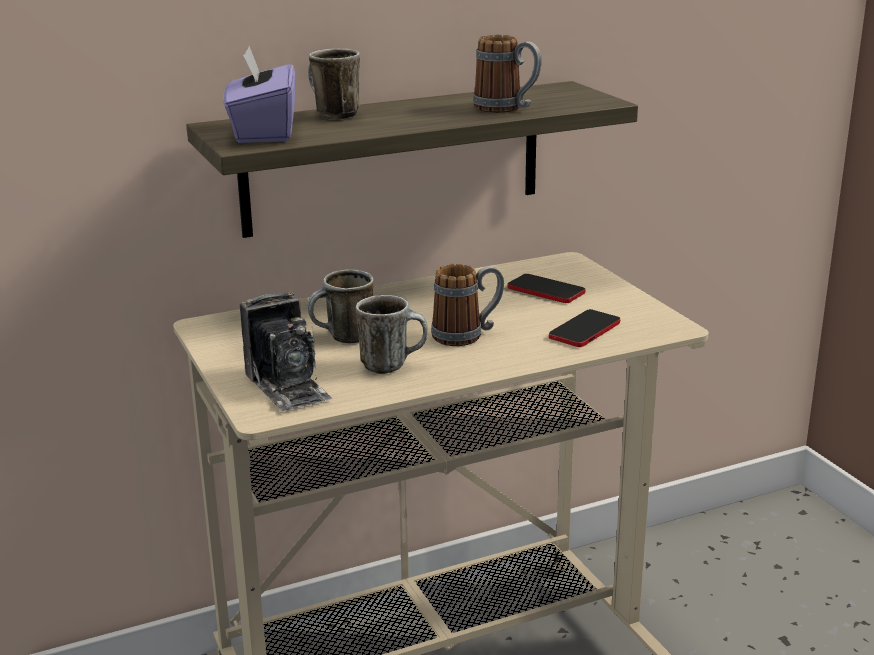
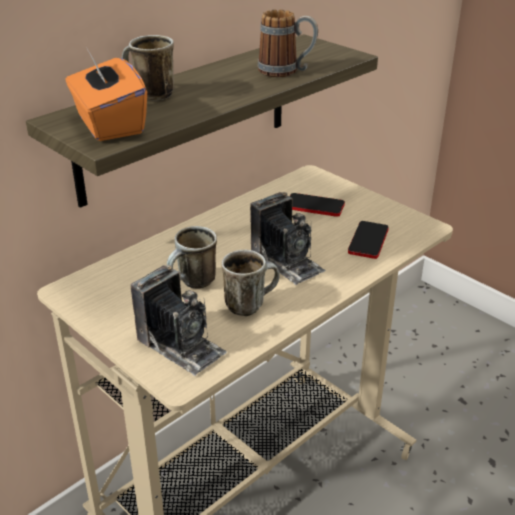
camera: 20 degrees left, 10 degrees up
(263, 133) = (109, 124): purple tissue box -> orange tissue box
(467, 335) = (287, 261): mug -> camera

